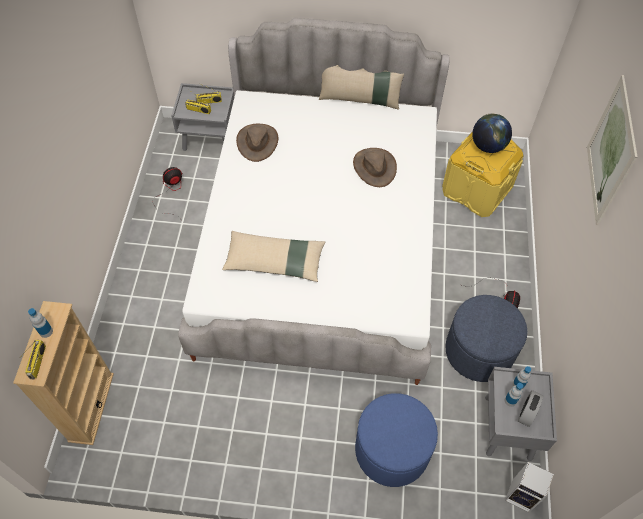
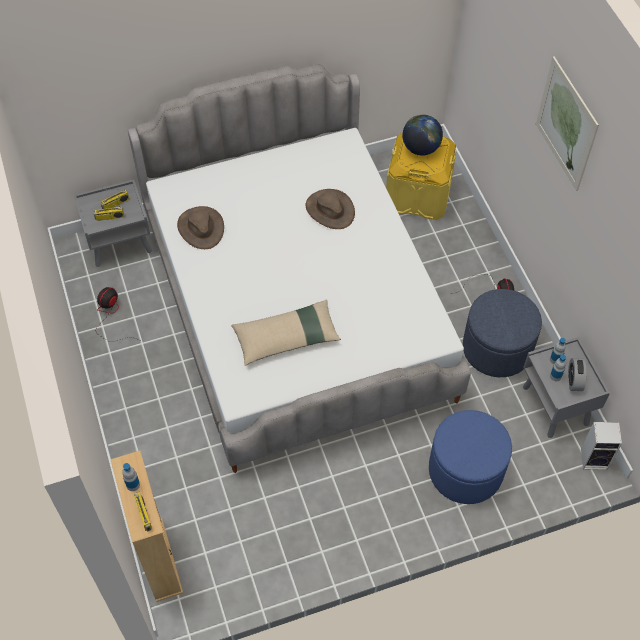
camera: 25 degrees left, 0 degrees up
(360, 99) = (278, 146): beige pillow -> none

